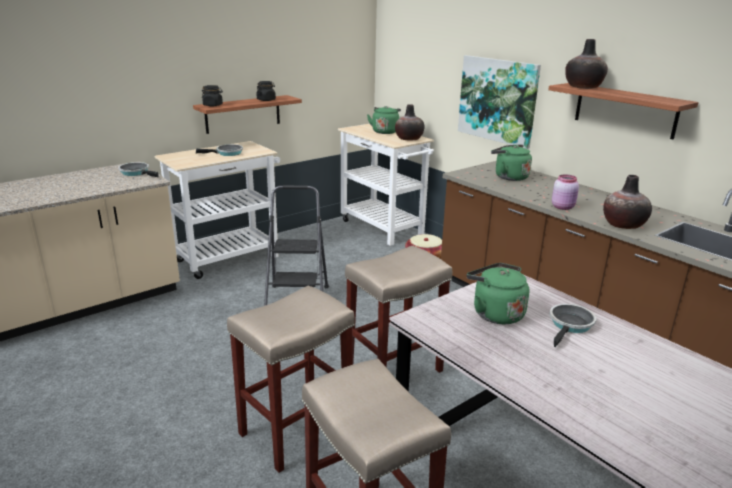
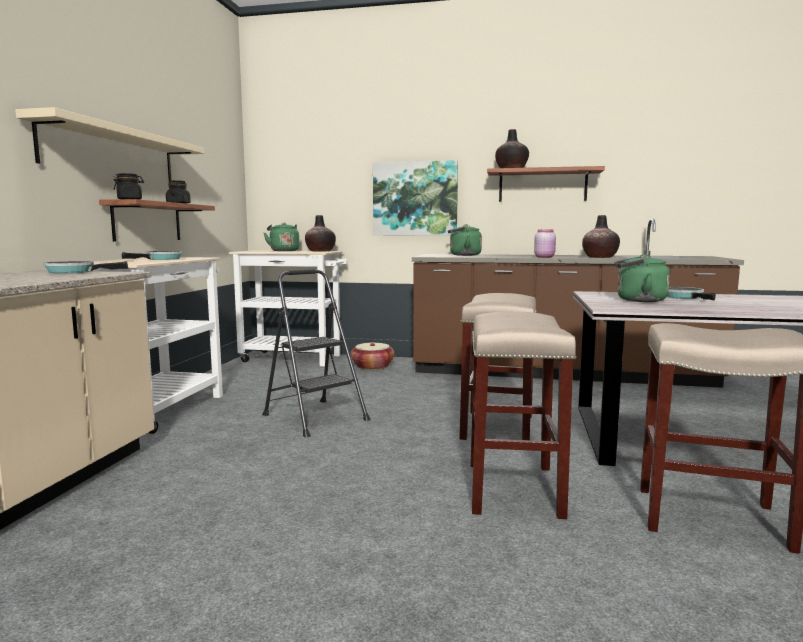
camera: 40 degrees left, 15 degrees down
(207, 67) = (112, 153): none -> beige shelf

